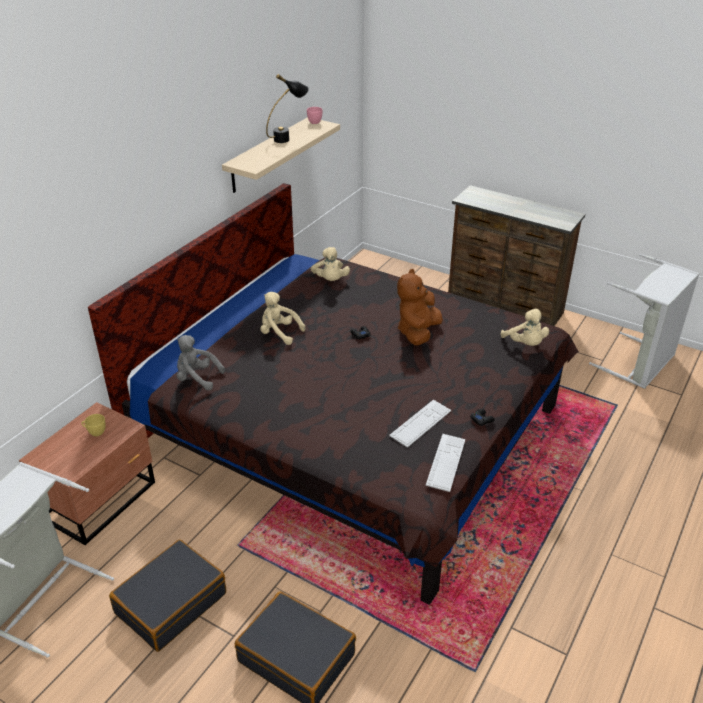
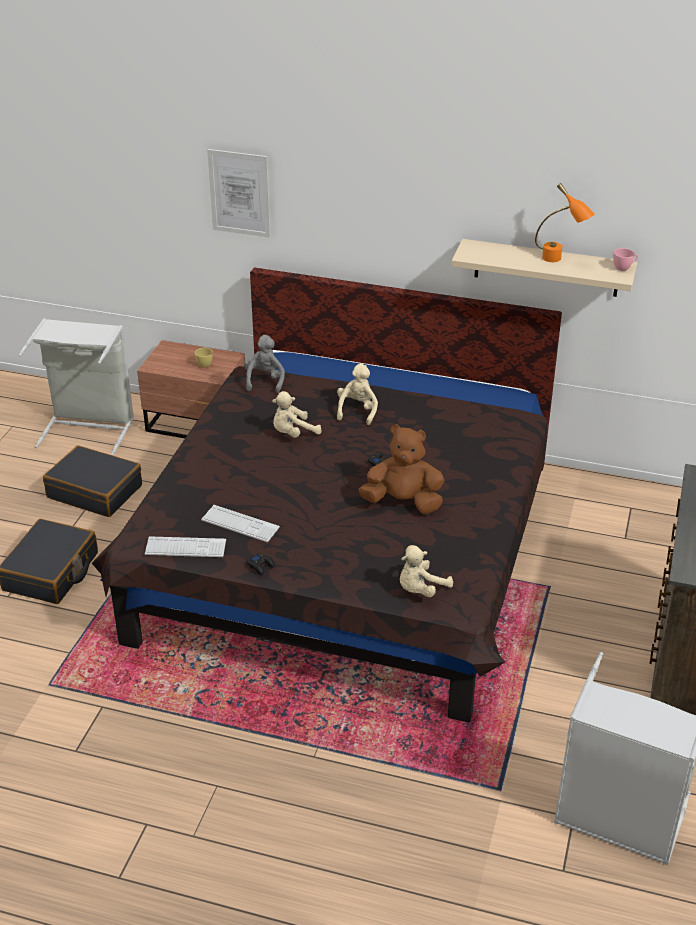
camera: 75 degrees right, 0 degrees up
(54, 237) = (239, 193): none -> picture
(288, 138) = (559, 260): black table lamp -> orange table lamp
(330, 280) = (481, 425): beige plush toy -> beige plush toy (293, 433)

